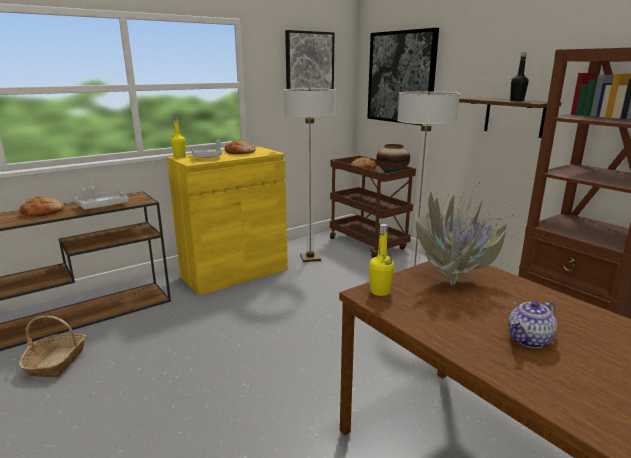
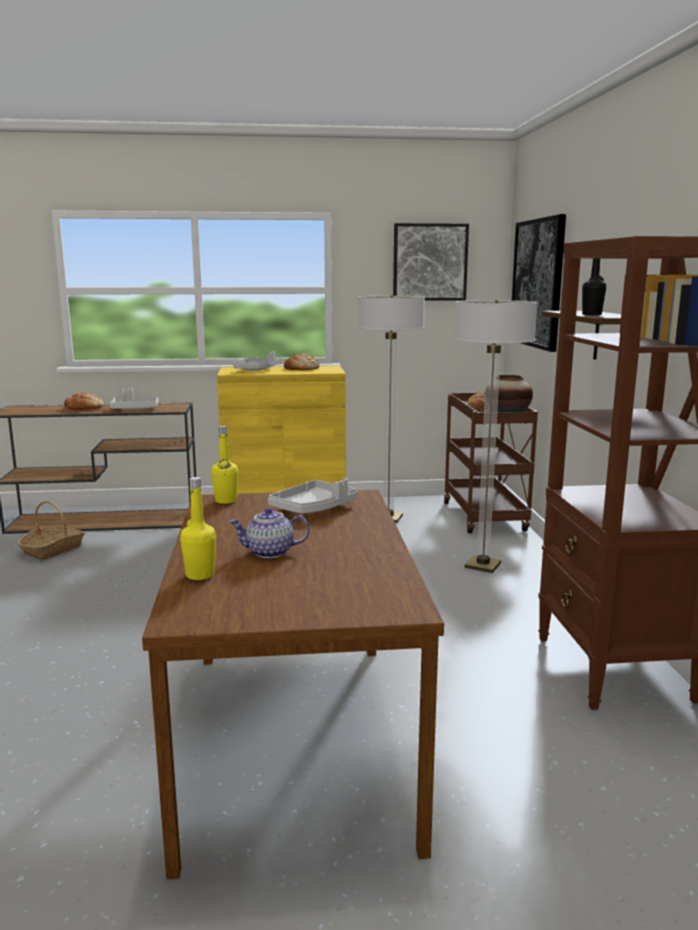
camera: 30 degrees right, 5 degrees down
(179, 156) = (232, 367): yellow bottle -> yellow bottle (200, 575)
(456, 281) = (313, 508): potted plant -> grey tray

